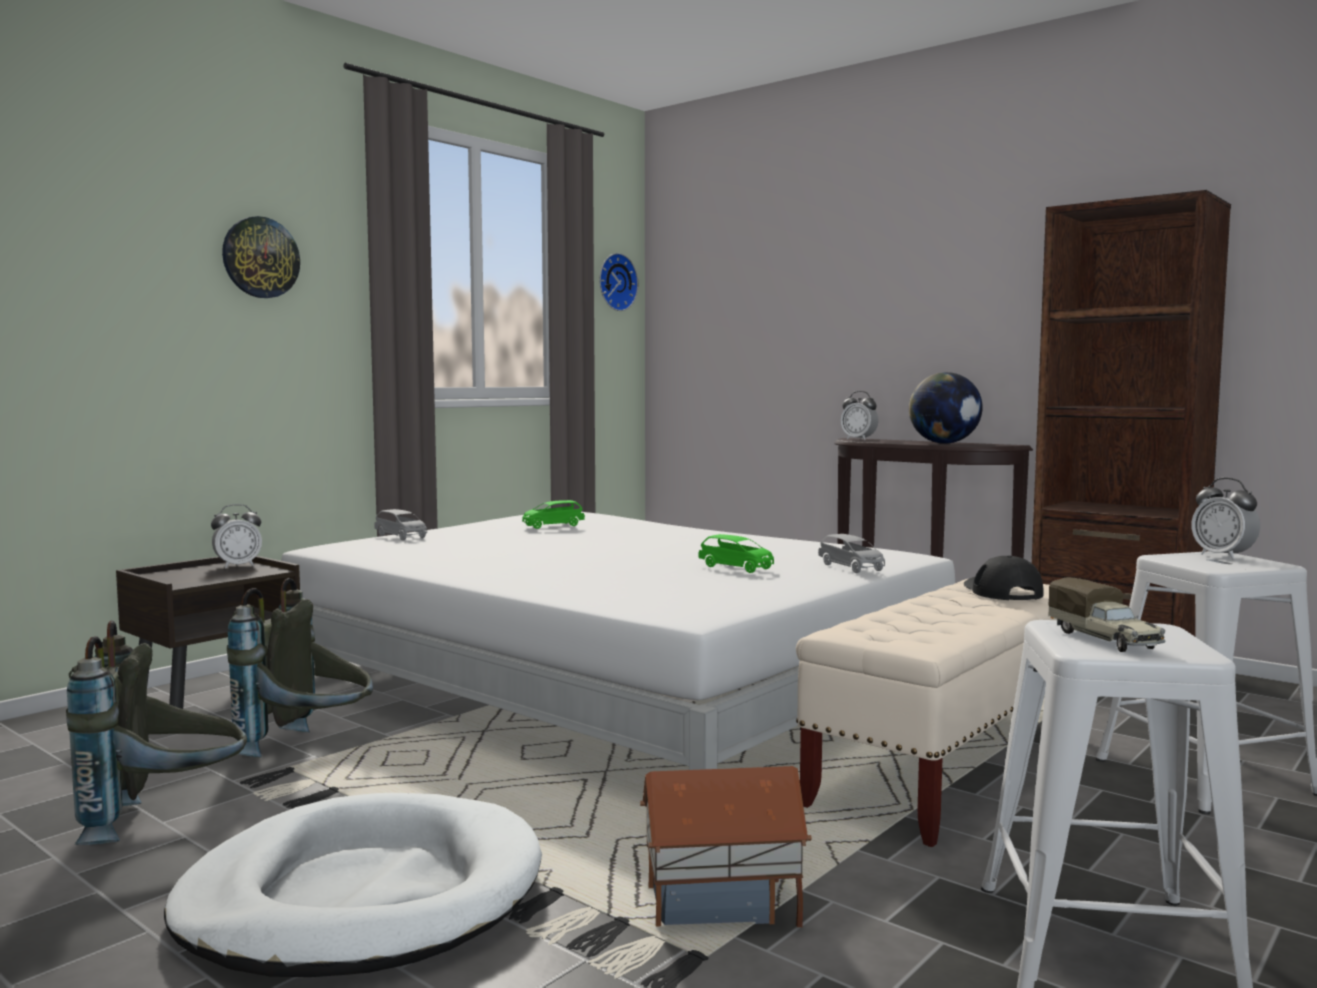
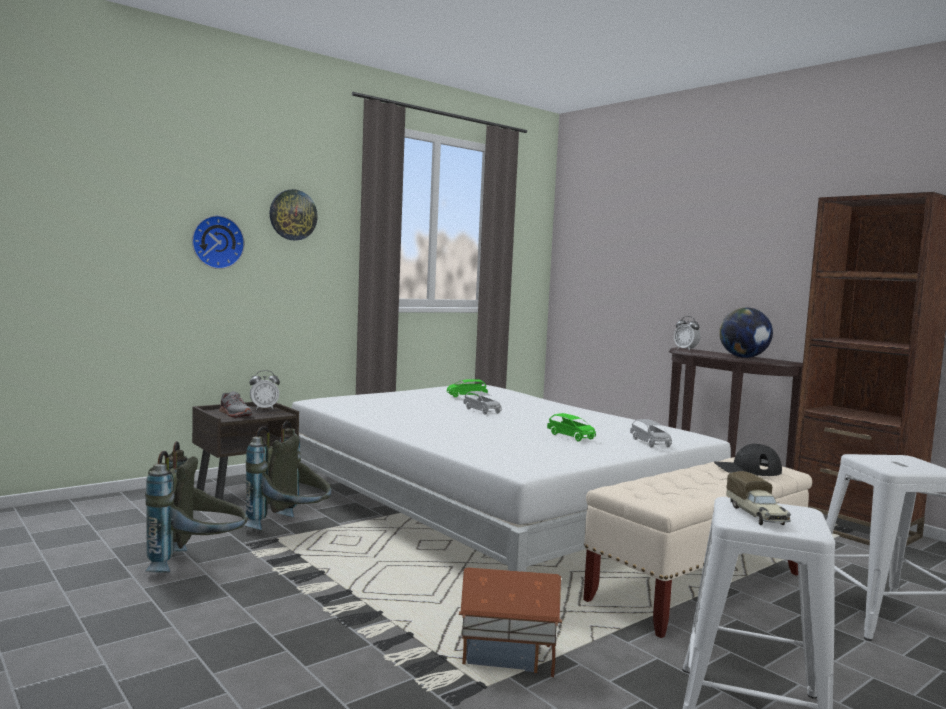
camera: 10 degrees right, 0 degrees up
(191, 576) = (234, 414): none -> grey shoe
(362, 896) = (296, 622): white dog bed -> none
(401, 536) = (368, 396): grey toy car -> grey toy car (482, 411)
(615, 282) = (531, 230): wall clock -> wall clock (217, 242)
(1001, 591) = (747, 469): black cap -> black cap turned 90 degrees counterclockwise
(1223, 556) = (905, 460): alarm clock -> none

